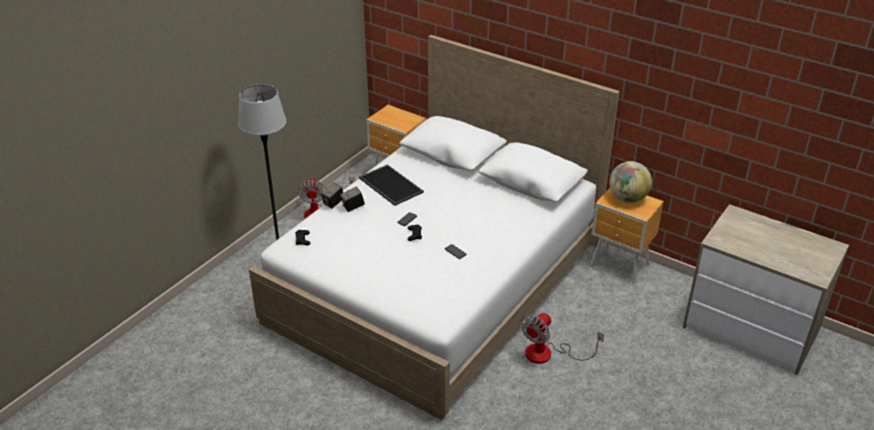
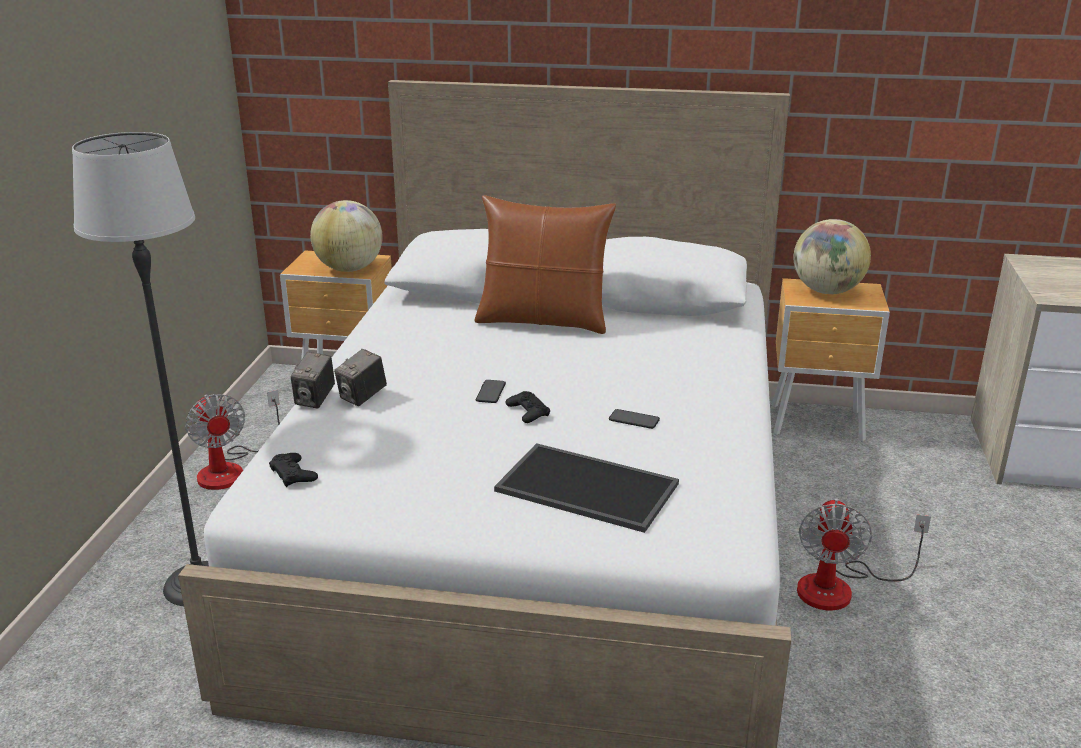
camera: 25 degrees left, 10 degrees down
(389, 185) = (408, 350): tray -> tray (584, 488)
(400, 123) = (349, 269): none -> globe
(463, 183) = (543, 320): none -> brown pillow

